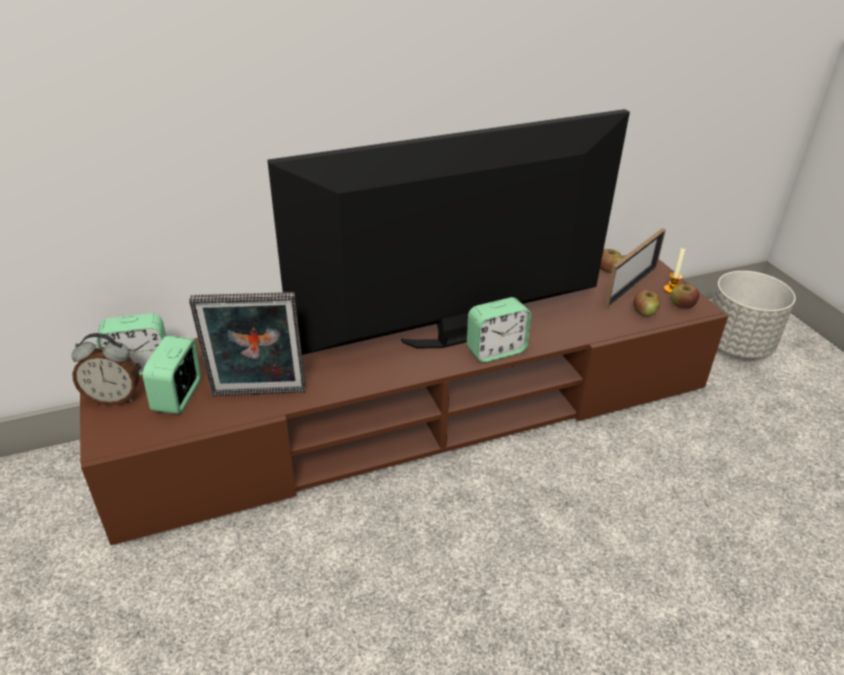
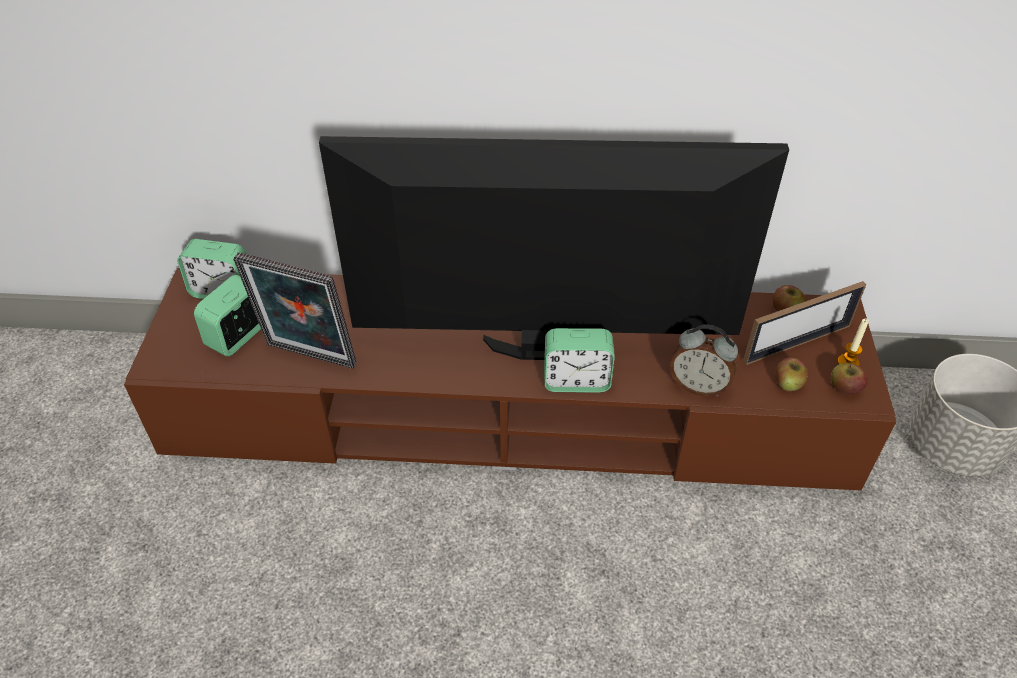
camera: 25 degrees right, 10 degrees up
(114, 398) = (184, 319): alarm clock -> alarm clock (698, 386)

